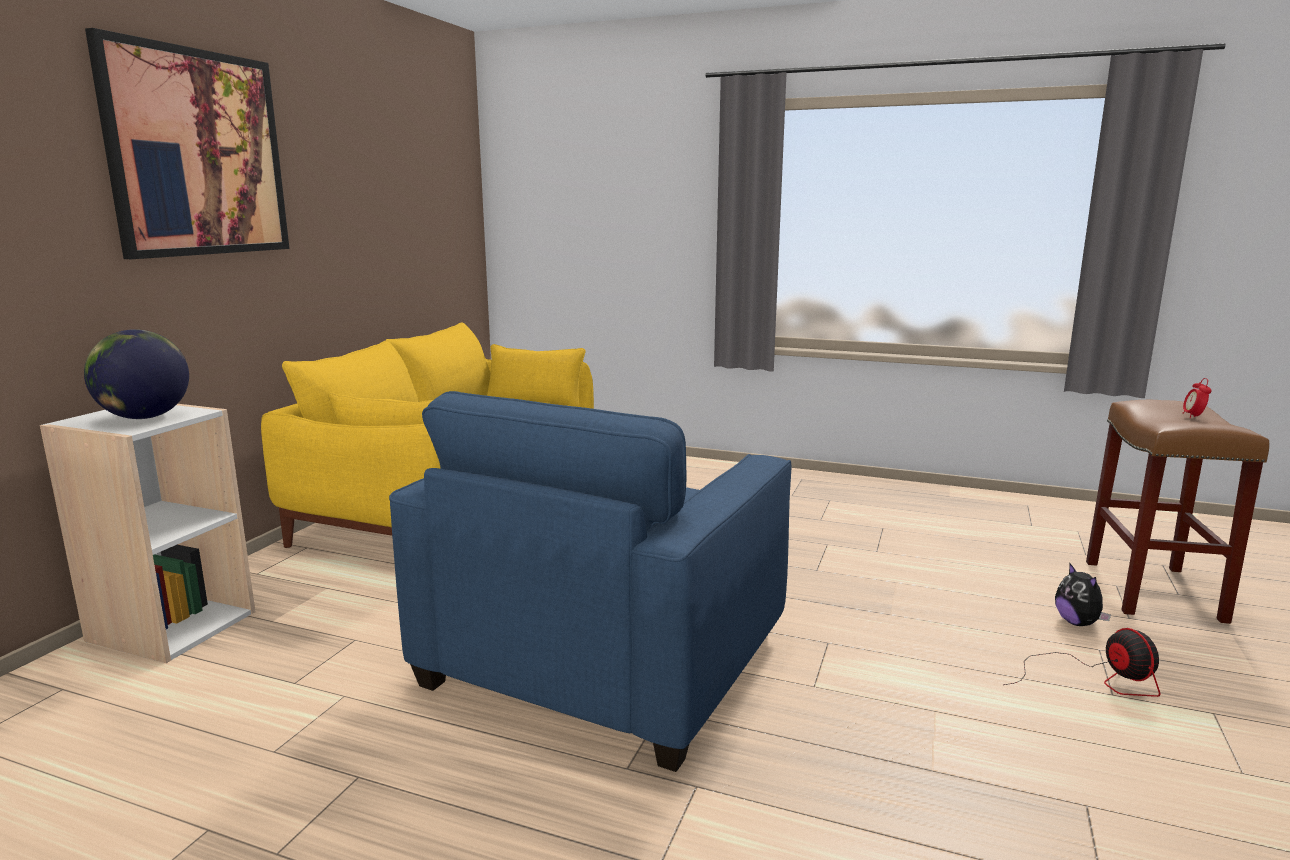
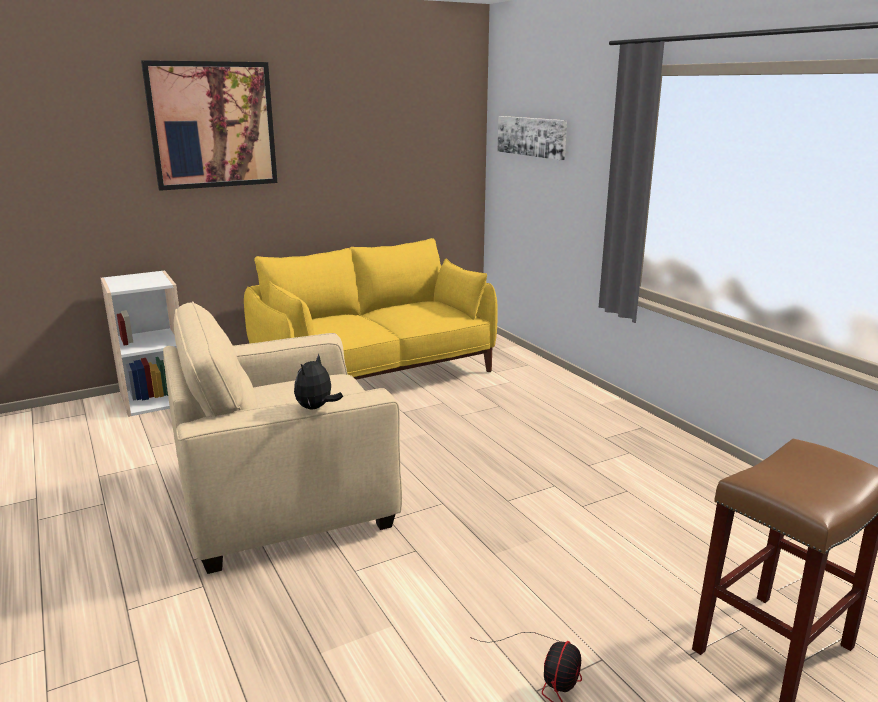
camera: 40 degrees right, 5 degrees up
(144, 417) = (138, 282): globe -> none
(570, 188) = (532, 136): none -> picture
(606, 658) = (284, 498): blue armchair -> beige armchair
(1078, 623) = (630, 633): plush toy -> plush toy (316, 408)
(1193, 416) = (811, 479): alarm clock -> none

